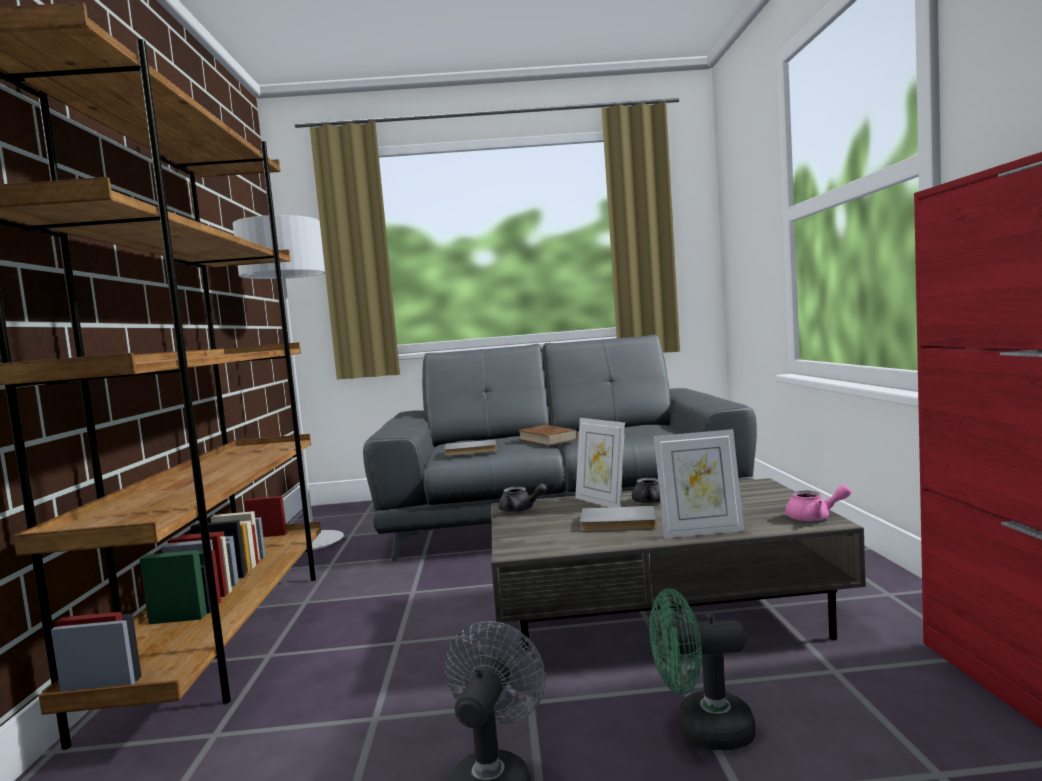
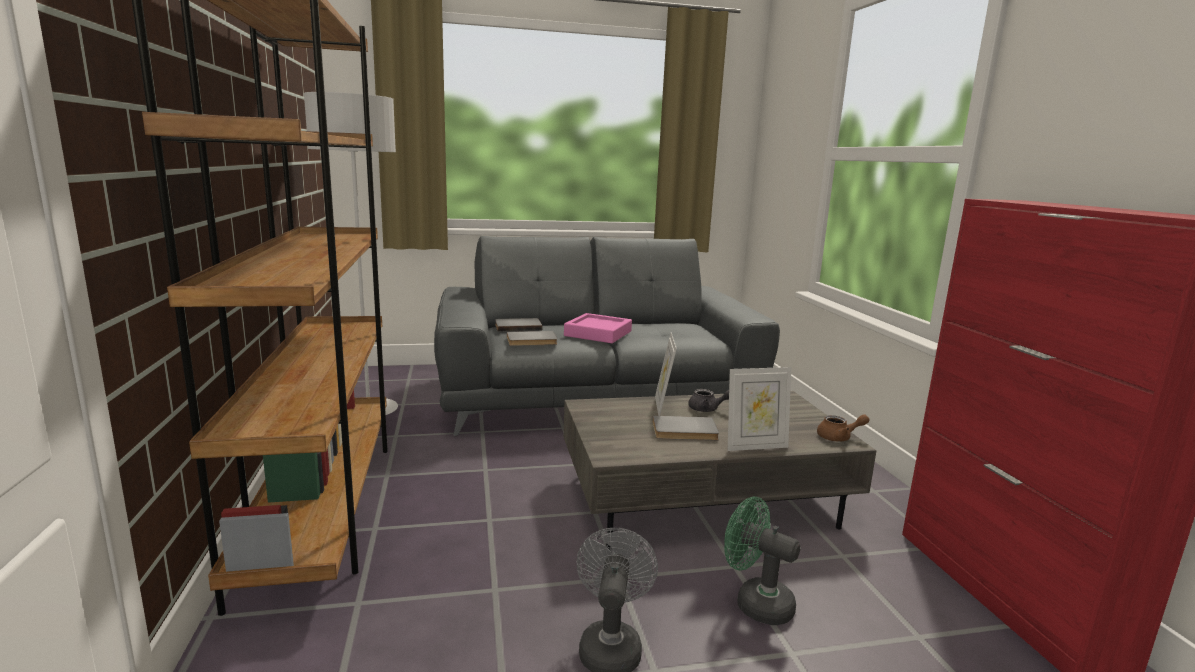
camera: 10 degrees left, 10 degrees up
(463, 441) = (518, 326): none -> grey book
(521, 510) = (595, 410): grey teapot -> none
(547, 439) = (598, 333): brown book -> pink tray
(601, 502) = (662, 407): picture frame -> picture frame turned 45 degrees clockwise
(702, 730) = (755, 602): green fan -> green fan turned 45 degrees clockwise
(815, 518) = (839, 437): pink teapot -> brown teapot

